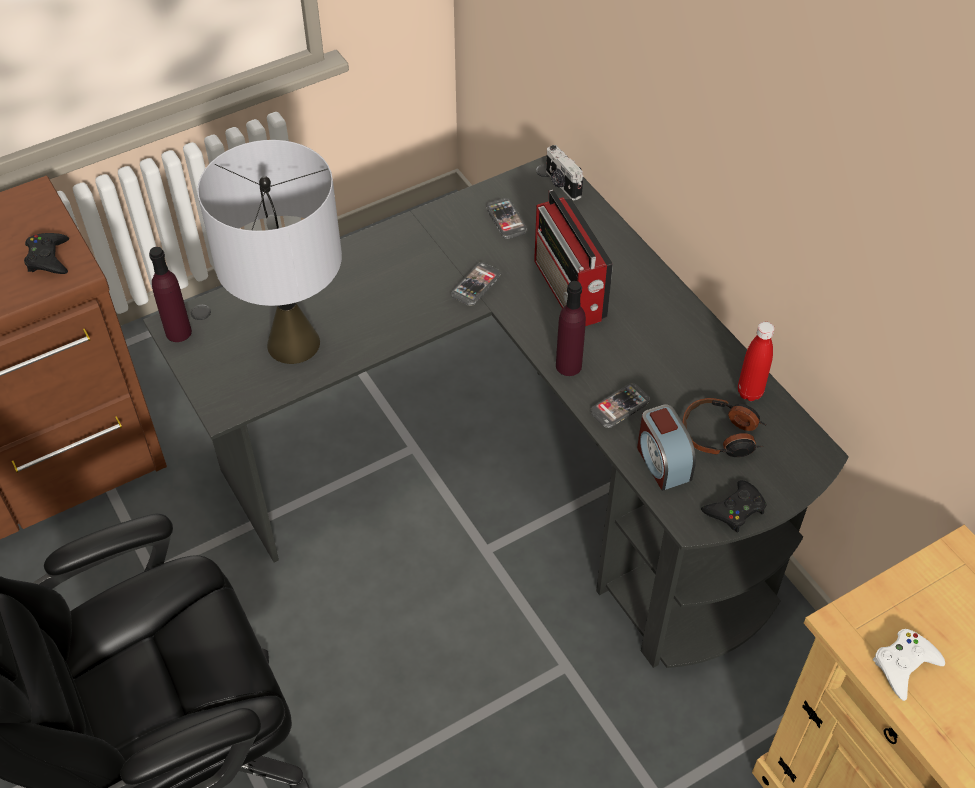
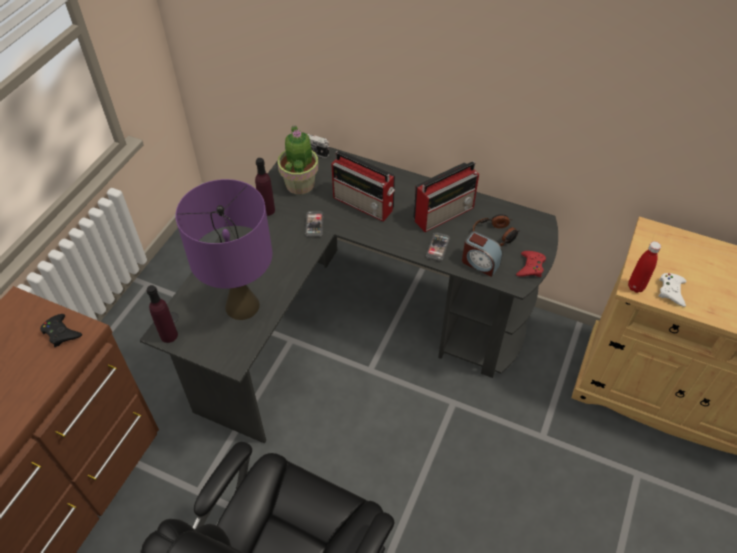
camera: 35 degrees left, 0 degrees up
(292, 343) = (242, 306): grey table lamp -> purple table lamp
(506, 220) = (300, 184): phone -> potted plant
(568, 365) = (396, 241): purple bottle -> purple bottle (267, 210)
(675, 363) = (445, 213): none -> radio
(735, 510) = (530, 267): black game controller -> red game controller
(749, 392) = (489, 209): red bottle -> red bottle (635, 287)

